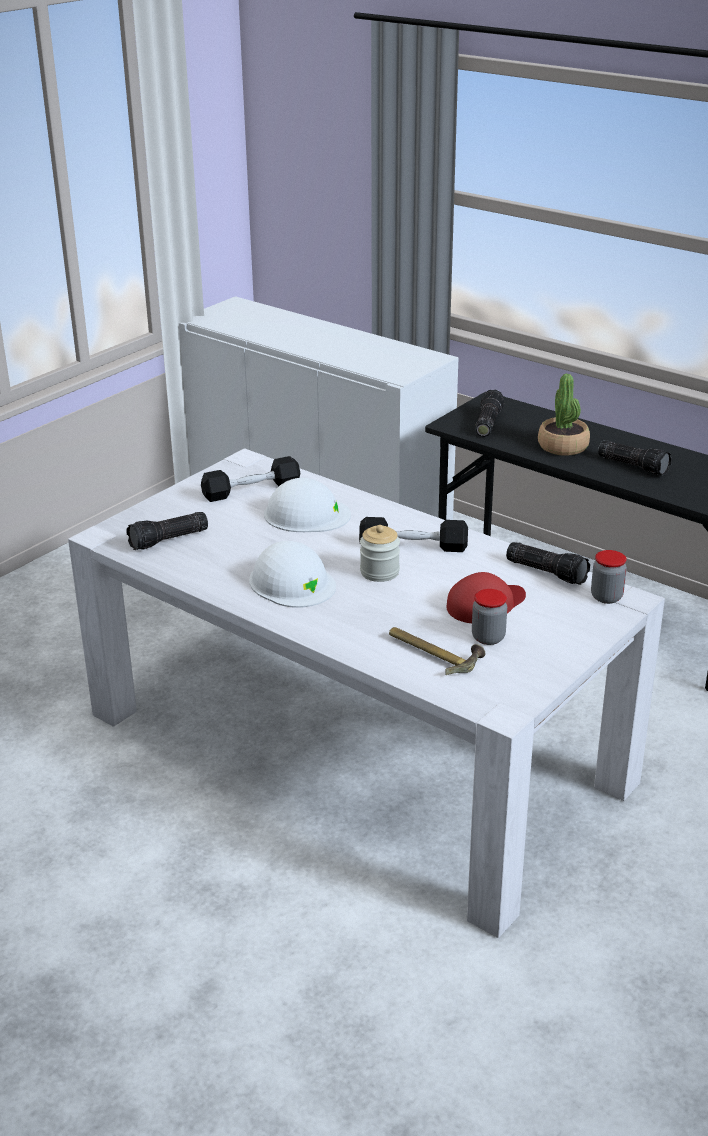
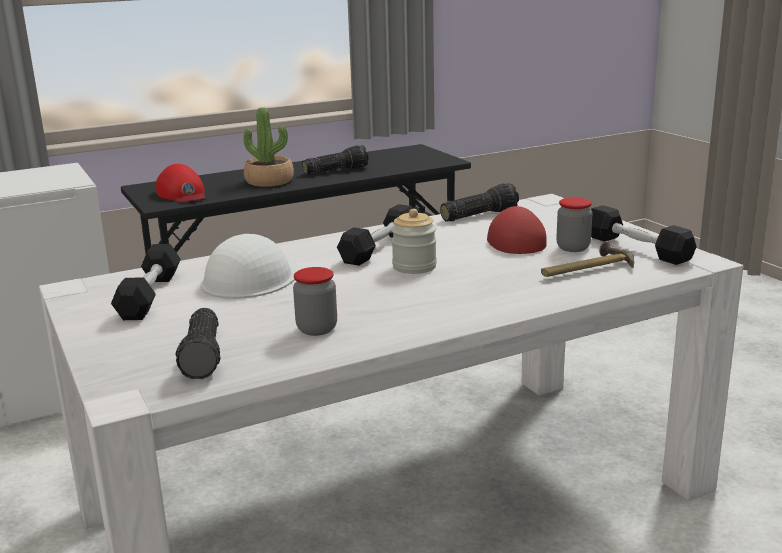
camera: 65 degrees left, 10 degrees down
(292, 582) = (392, 305): white hard hat -> none
(487, 423) = (182, 194): flashlight -> red cap
(512, 672) = (637, 248): none -> black dumbbell
(606, 597) = (537, 206): jar -> jar (317, 329)

